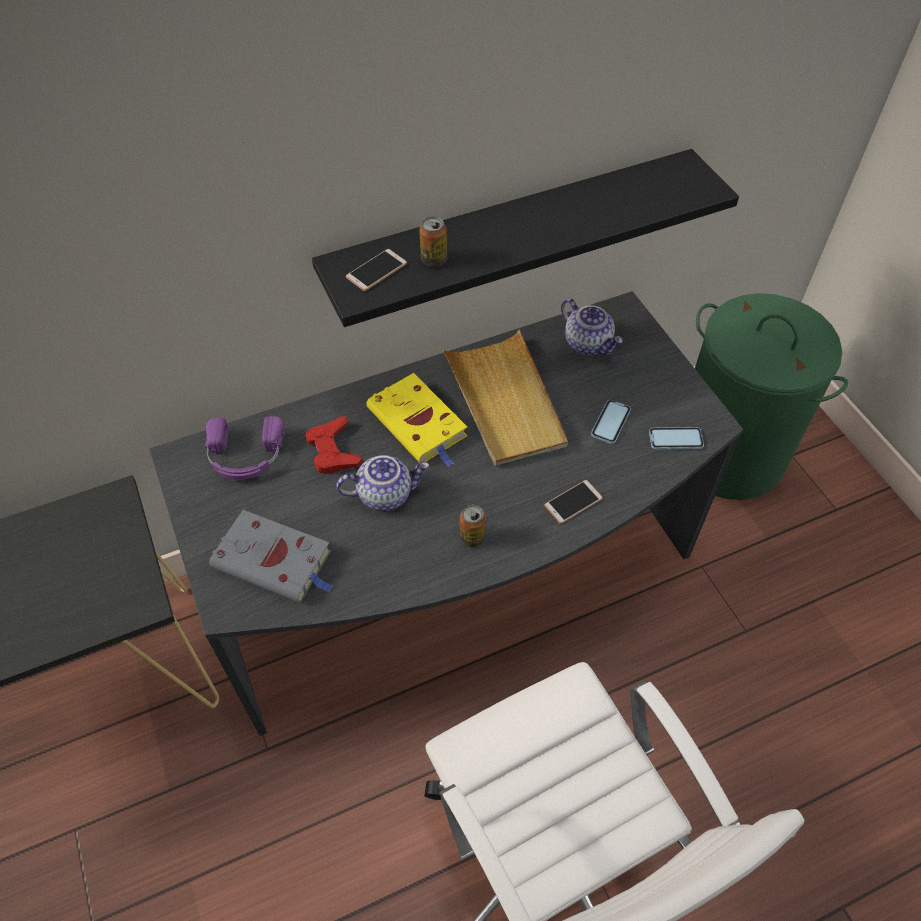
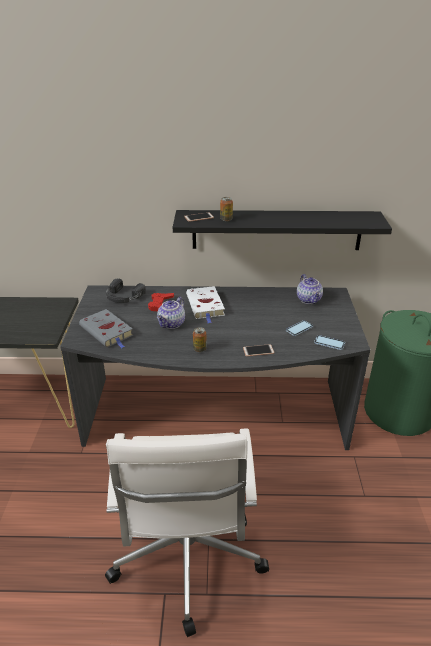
camera: 25 degrees right, 20 degrees down
(245, 455) = (123, 297): purple headphones -> black headphones
(385, 494) = (172, 324): teapot -> teapot turned 105 degrees clockwise
(419, 424) = (205, 306): yellow book -> white book
(505, 401) = (252, 309): beige tray -> none

